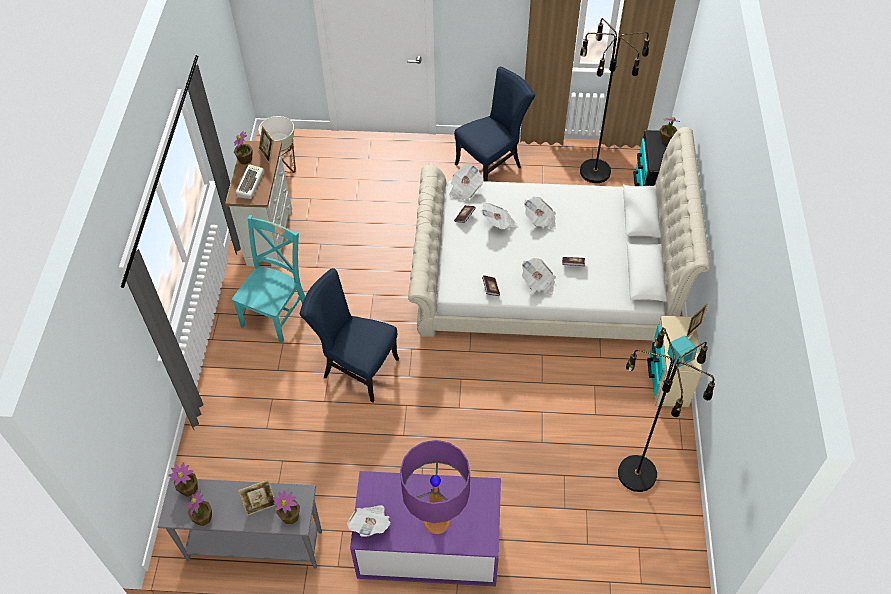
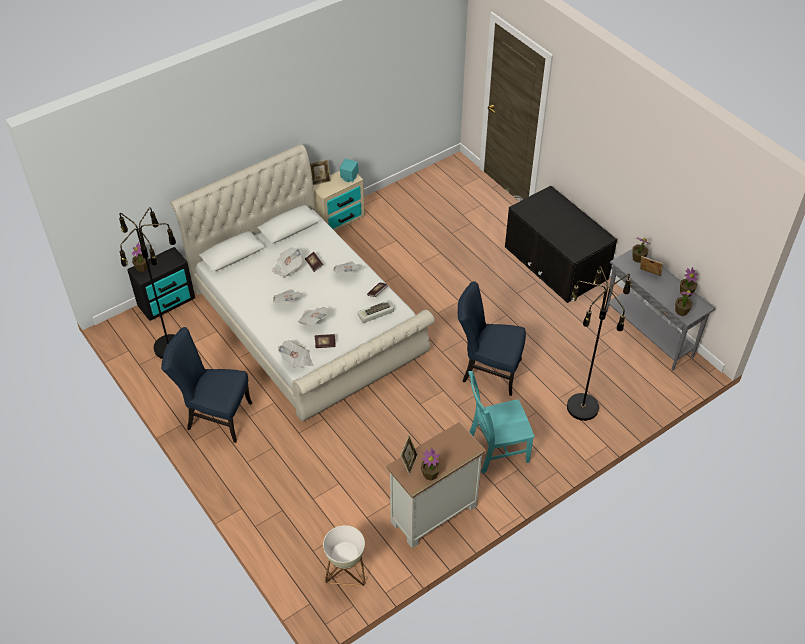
camera: 130 degrees left, 5 degrees down
(249, 183) = (451, 450): keyboard -> keyboard (376, 314)
(356, 368) = (487, 370): blue chair -> blue chair turned 120 degrees clockwise
(371, 524) = (595, 239): newspaper -> newspaper (287, 268)
(428, 544) = (556, 263): purple cabinet -> black cabinet
(436, 521) = (562, 216): purple table lamp -> none
(638, 474) = (417, 205): floor lamp -> floor lamp (581, 407)

